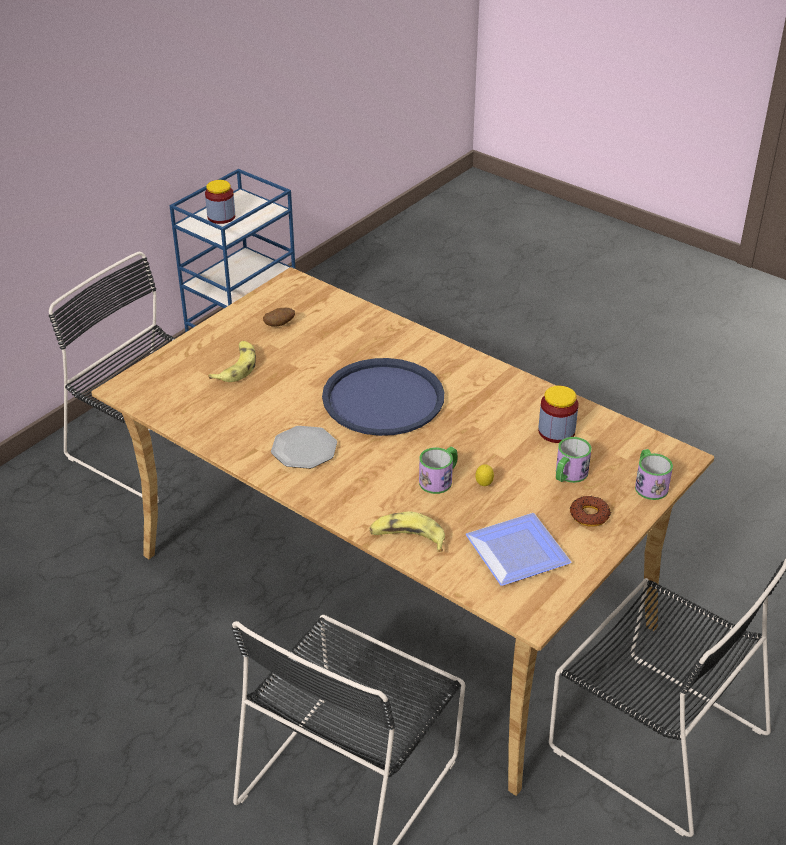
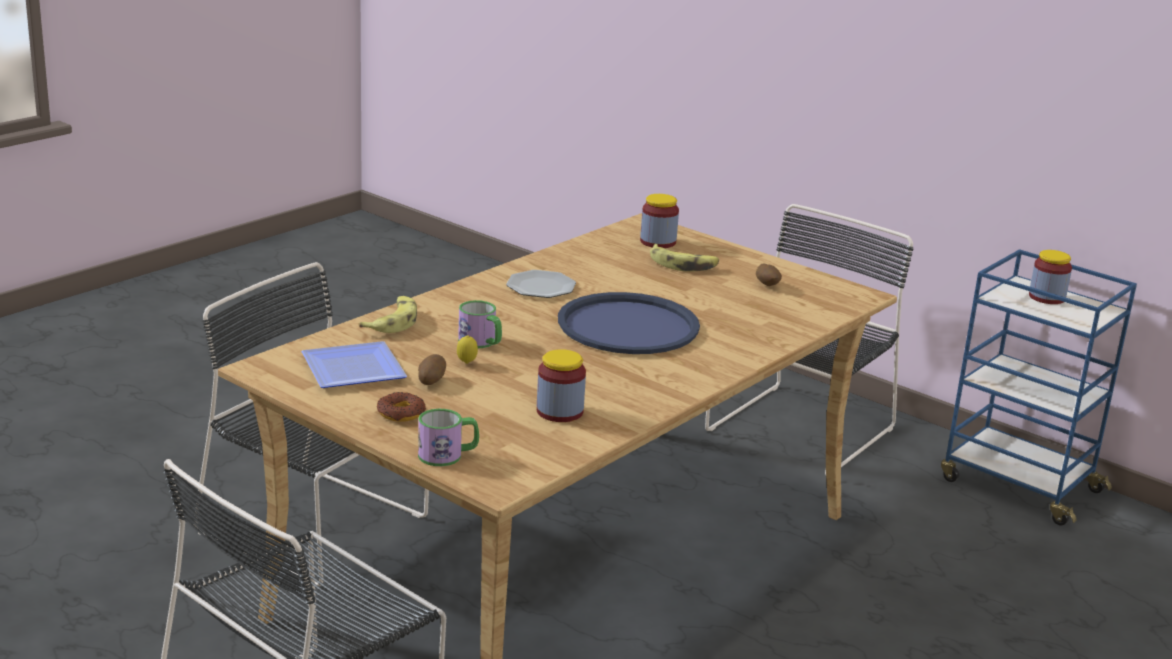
camera: 90 degrees right, 15 degrees down
(178, 380) = (658, 242): none -> jar
(526, 503) = (431, 381): none -> potato
(568, 475) = (475, 409): mug -> none

